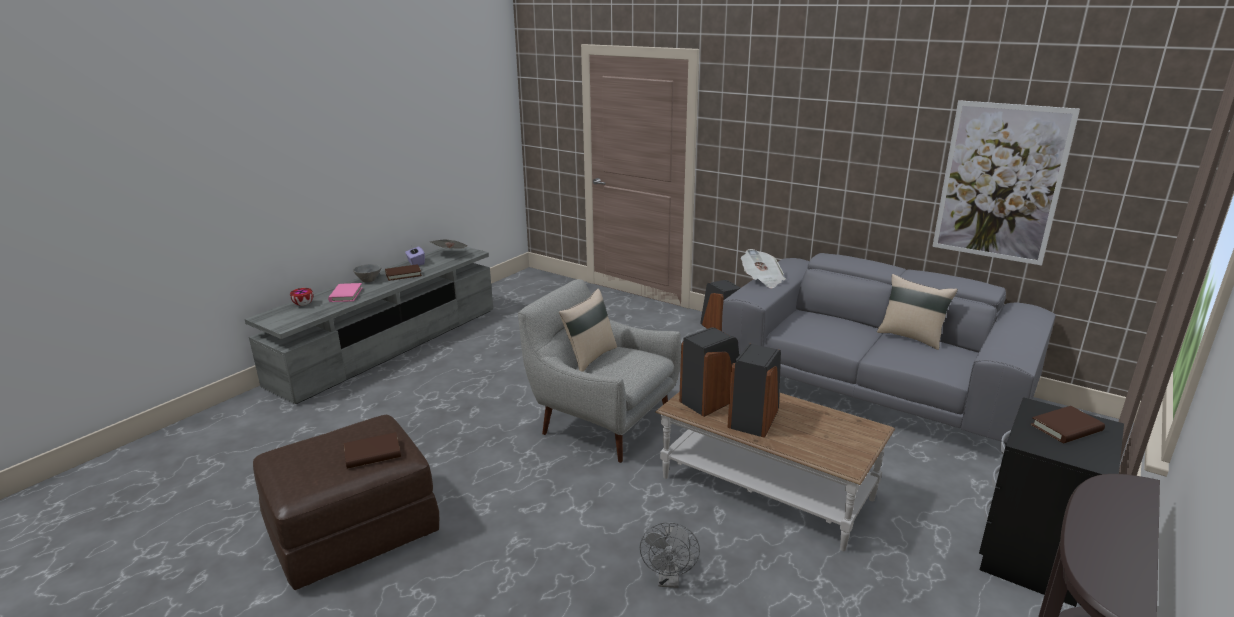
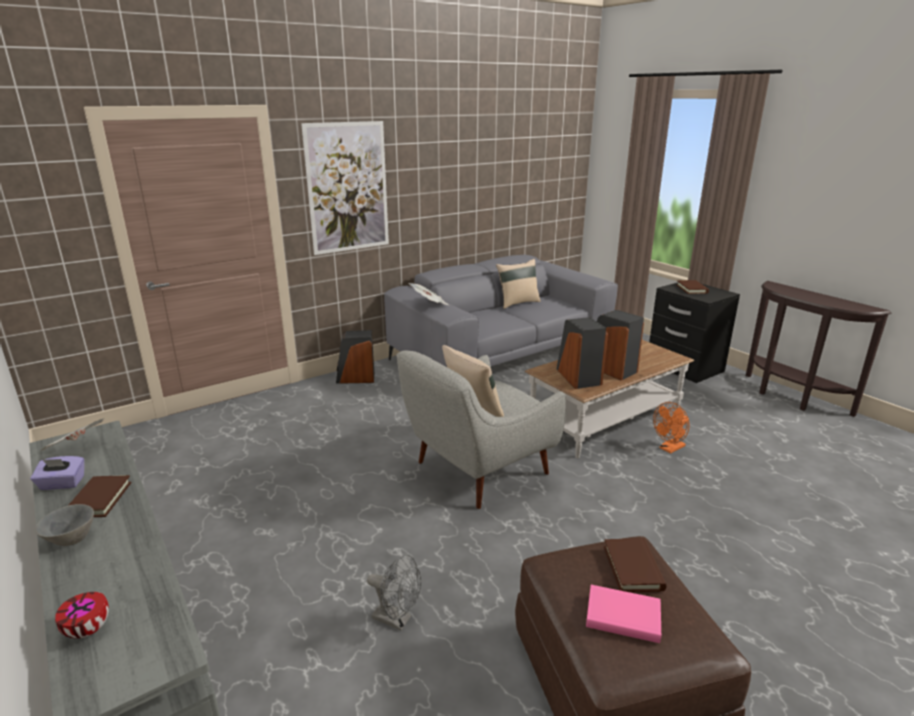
camera: 70 degrees left, 0 degrees up
(346, 295) = (109, 569): pink book -> pink book (623, 617)
(669, 580) = (704, 484): grey fan -> grey fan (397, 619)
(736, 547) = (669, 449): none -> orange fan
(1000, 183) = (509, 186): picture -> picture (348, 188)

